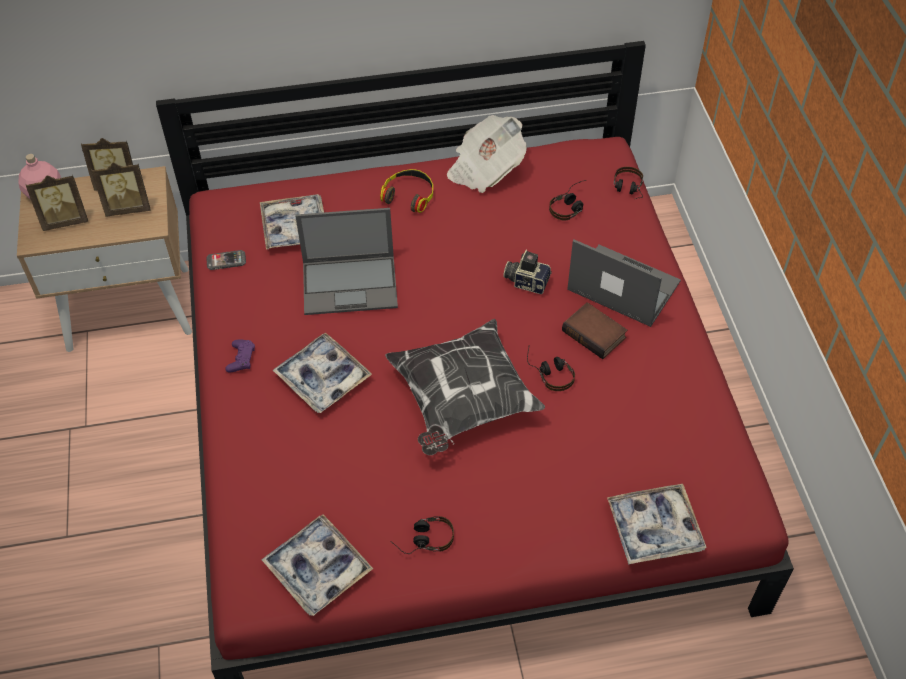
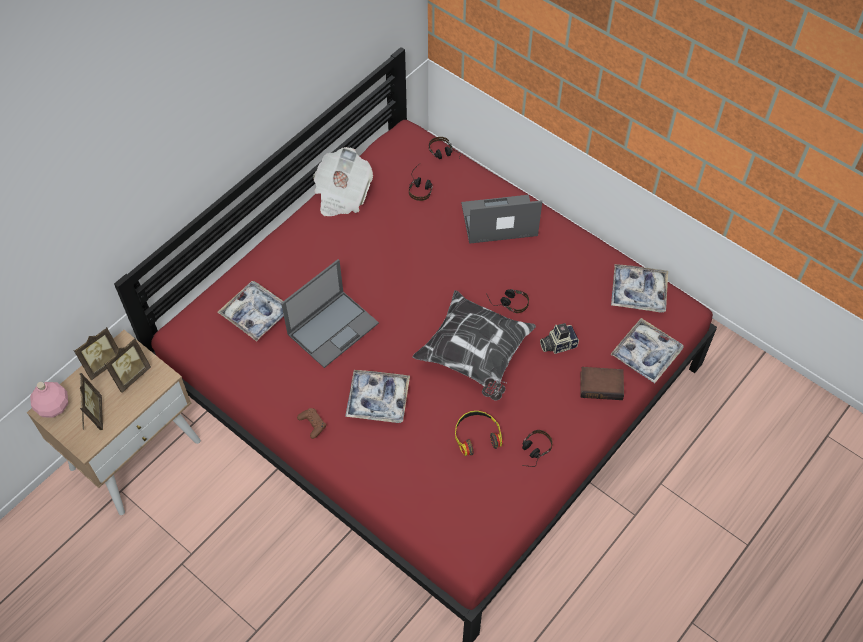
camera: 40 degrees left, 5 degrees up
(65, 220) = (93, 415): picture frame -> picture frame turned 45 degrees counterclockwise
(226, 261) = (232, 367): phone -> none
(241, 359) = (312, 424): purple game controller -> brown game controller
(318, 569) = (492, 513): tray -> tray (638, 292)
(409, 195) = (310, 243): headphones -> headphones (477, 435)
(526, 281) = (441, 254): camera -> camera (557, 344)
(595, 334) = (511, 261): book -> book (602, 385)

